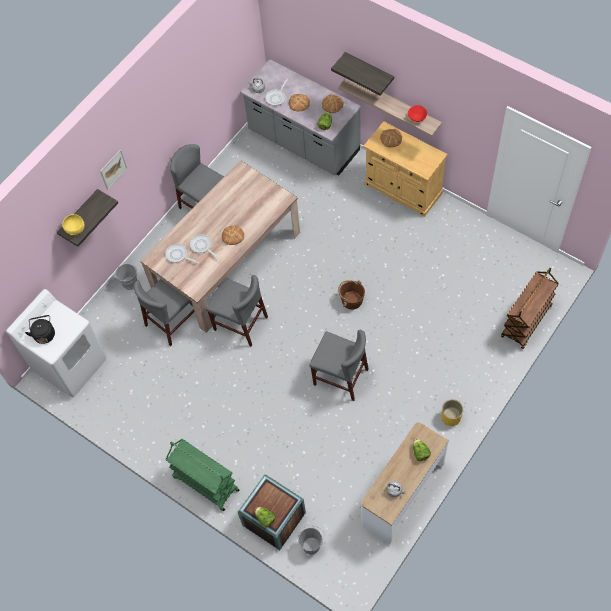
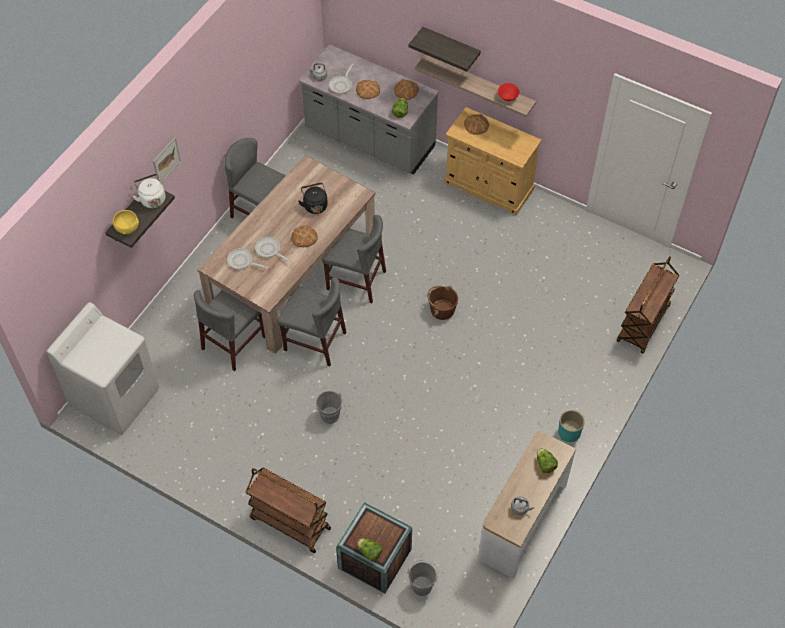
camera: 10 degrees left, 5 degrees down
(44, 334) = (92, 353): black kettle -> black kettle (315, 205)
(98, 203) = (152, 199): none -> white kettle
(130, 285) = (180, 304): grey bucket -> grey bucket (331, 417)
(205, 483) = (289, 523): green cart -> brown cart
(340, 377) = (437, 395): grey chair -> grey chair (356, 280)
(451, 417) = (569, 432): yellow planter -> turquoise planter

